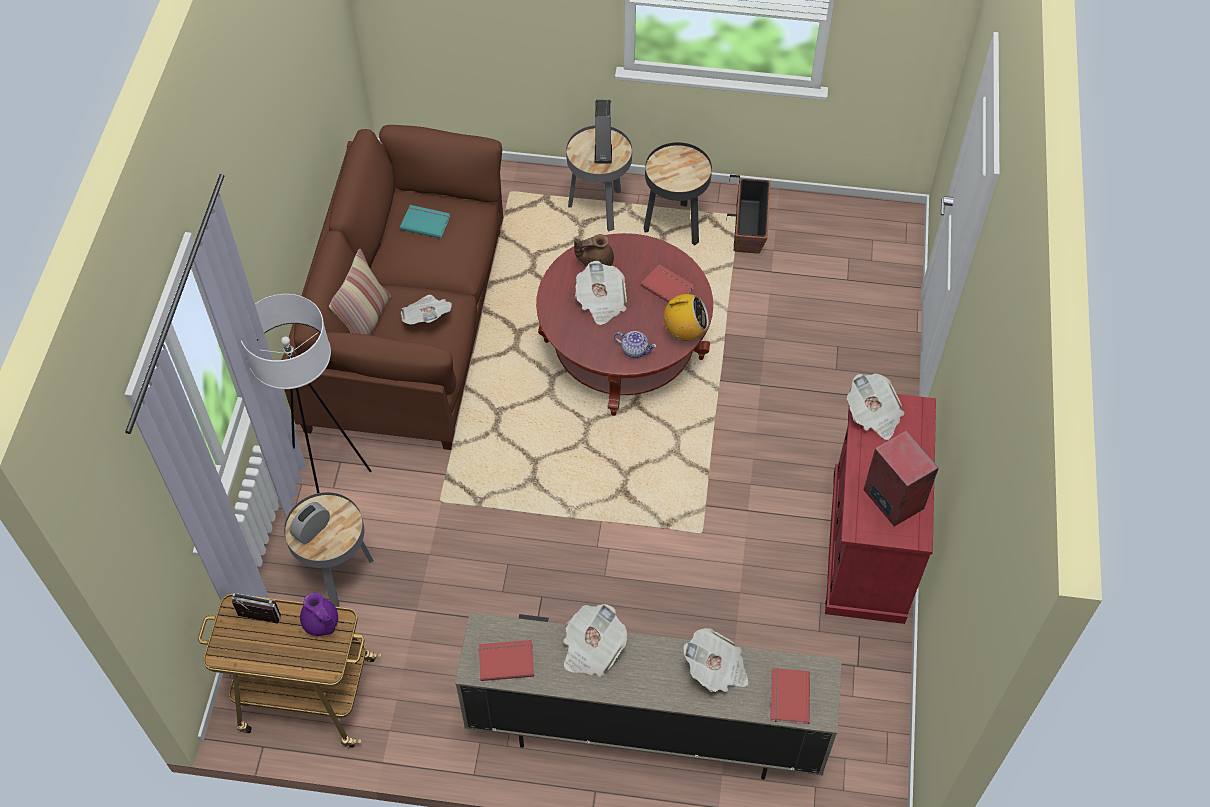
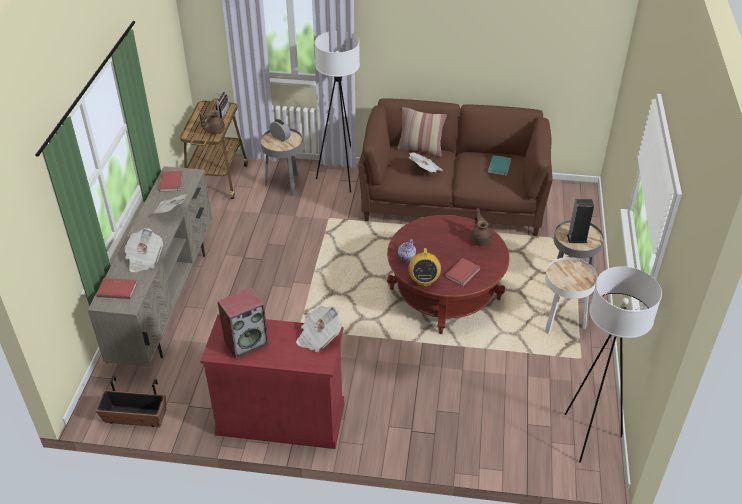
camera: 90 degrees right, 15 degrees down
(321, 623) = (214, 131): purple teapot -> brown teapot
(601, 302) = (446, 242): newspaper -> none
(675, 226) = (562, 322): black side table -> white side table
(749, 226) = (570, 364): planter -> planter (135, 417)
(859, 225) = (588, 436): none -> white floor lamp

